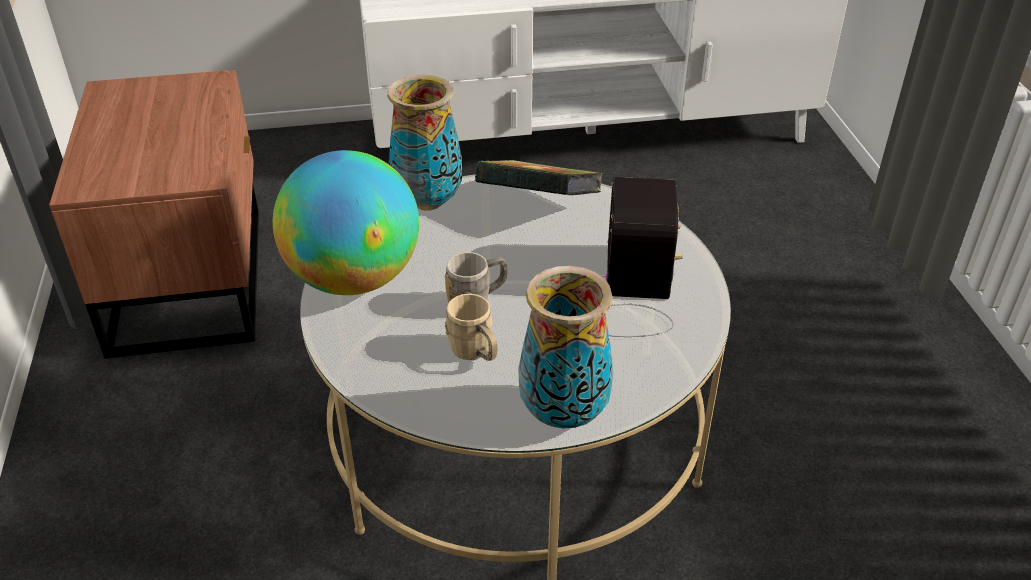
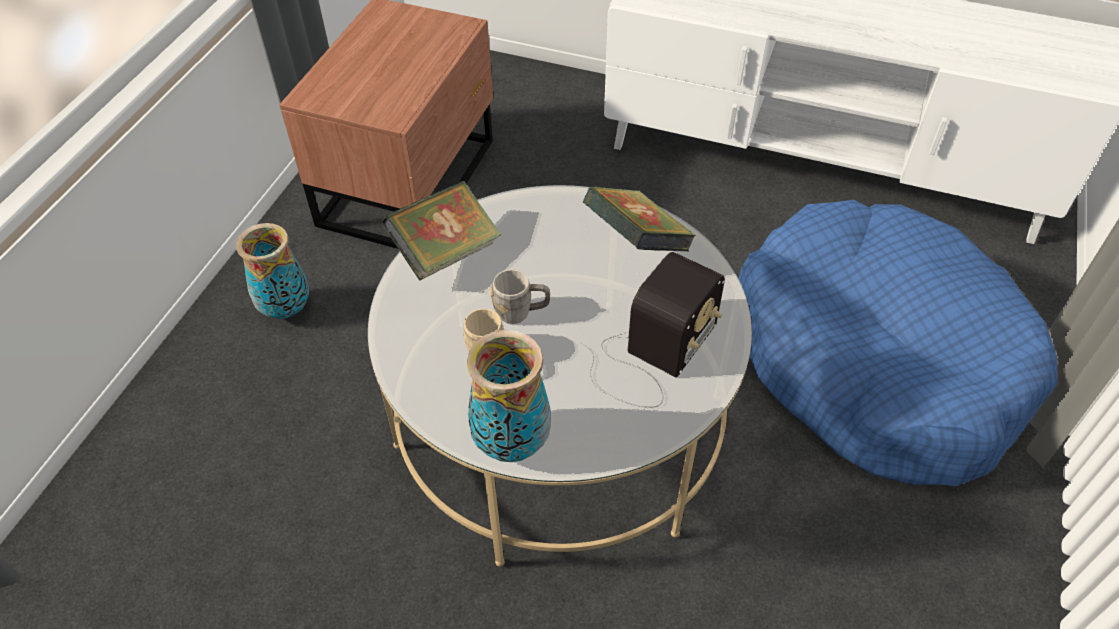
camera: 30 degrees right, 10 degrees up
(354, 278) = (445, 252): globe -> book
(427, 201) = (551, 202): vase -> vase (286, 308)
(752, 271) = (875, 359): none -> blue dog bed

